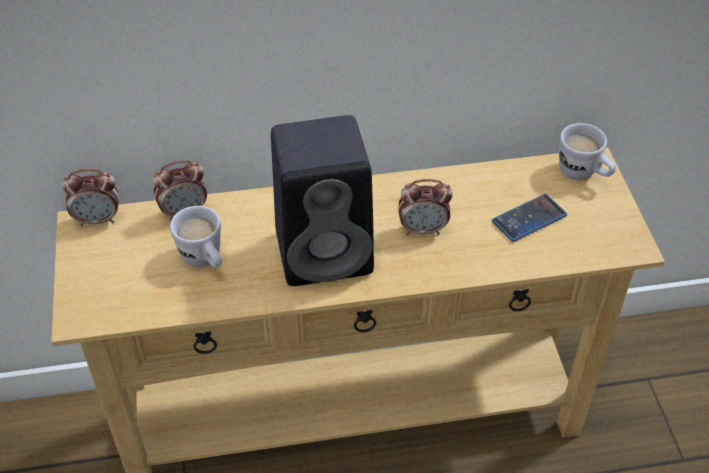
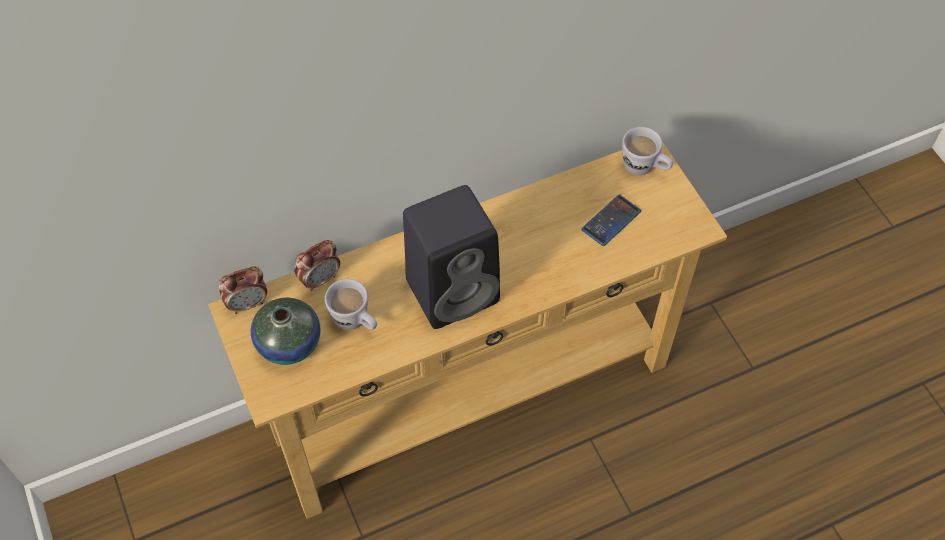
camera: 15 degrees left, 10 degrees up
(124, 267) = (289, 343): none -> vase
(423, 229) = (527, 251): alarm clock -> none

